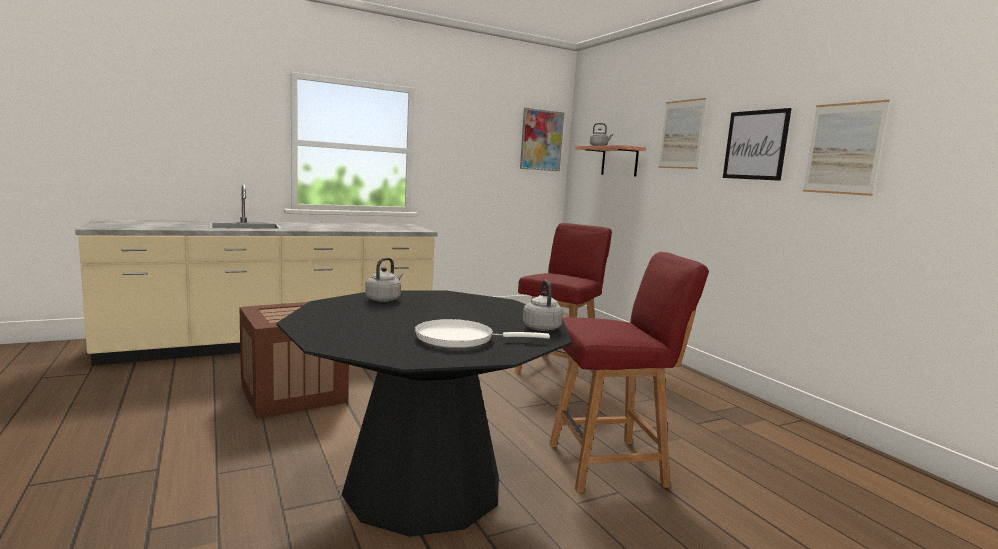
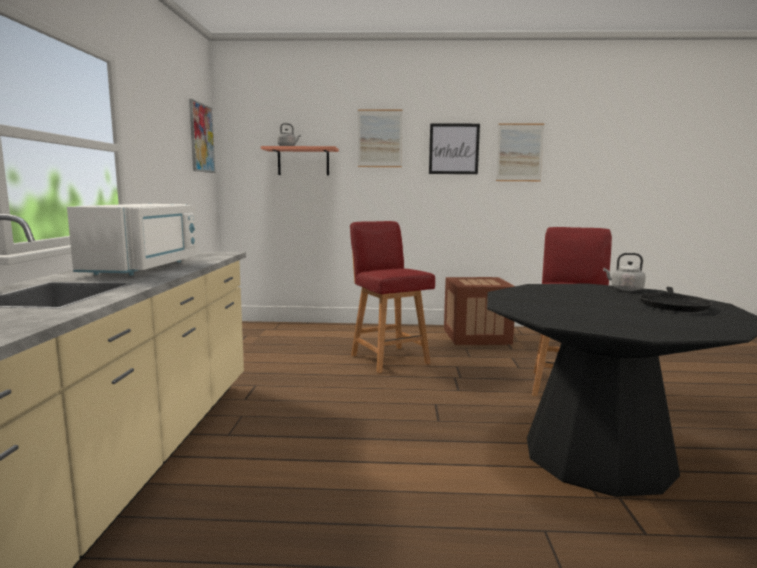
camera: 60 degrees left, 0 degrees up
(293, 394) = (346, 494): crate -> crate (476, 336)
(334, 227) = (145, 268): none -> white microwave
(384, 299) = (534, 307): grey kettle -> none
(460, 338) = (673, 305): white frying pan -> black frying pan

